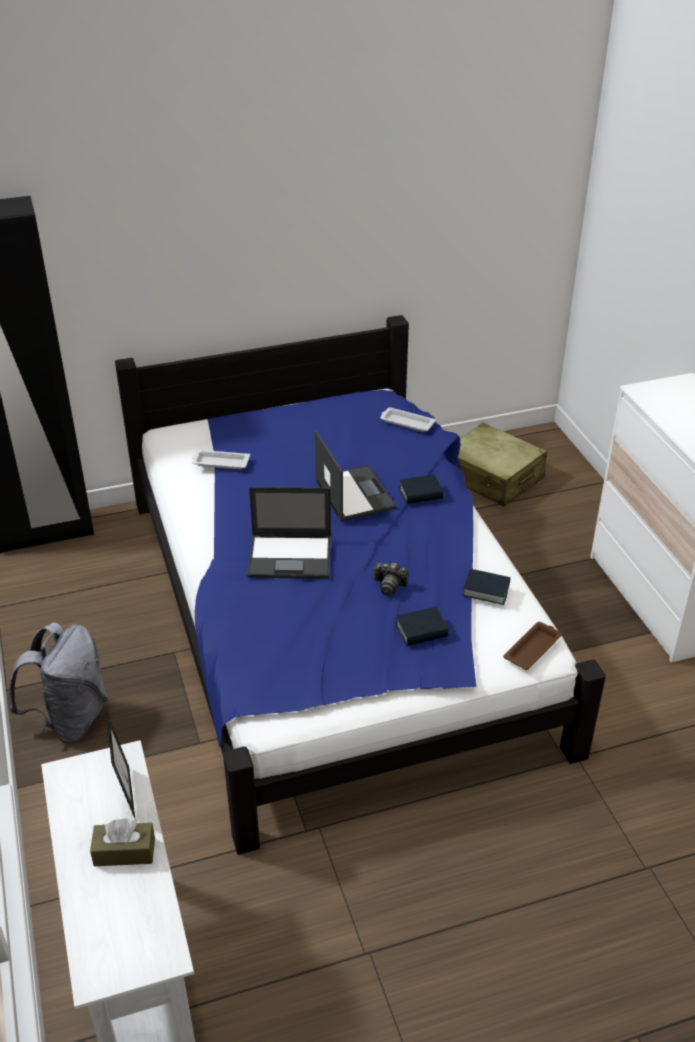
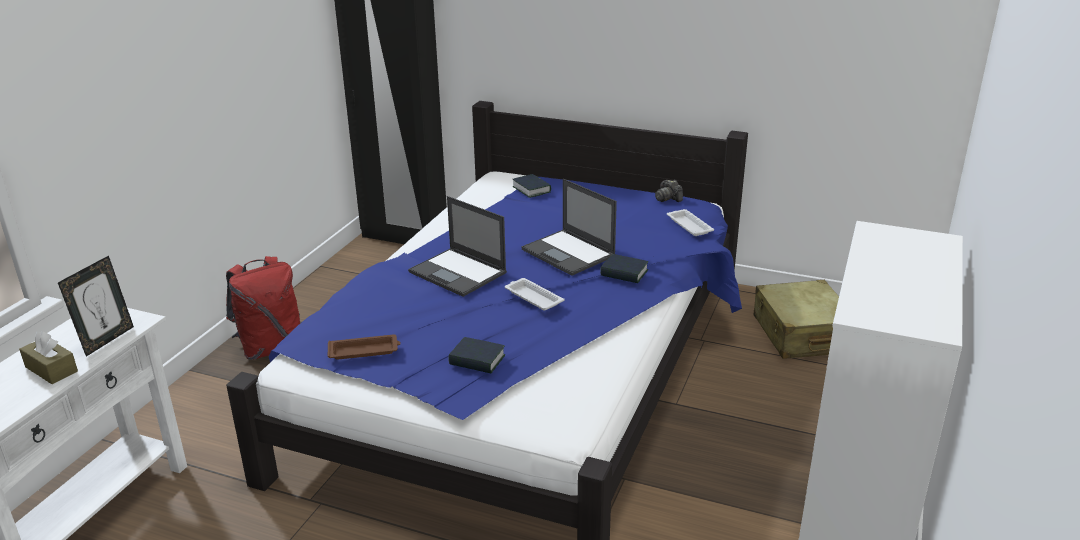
camera: 40 degrees right, 10 degrees down
(70, 719) = (271, 347): grey backpack -> red backpack
(220, 463) = (502, 201): white tray -> white tray (533, 297)
(354, 493) = (569, 253): laptop -> laptop turned 120 degrees clockwise
(389, 585) = (501, 320): camera -> camera (668, 198)
(486, 590) = (578, 360): book -> book (531, 189)
(533, 648) = (558, 421): brown tray -> brown tray (365, 351)

